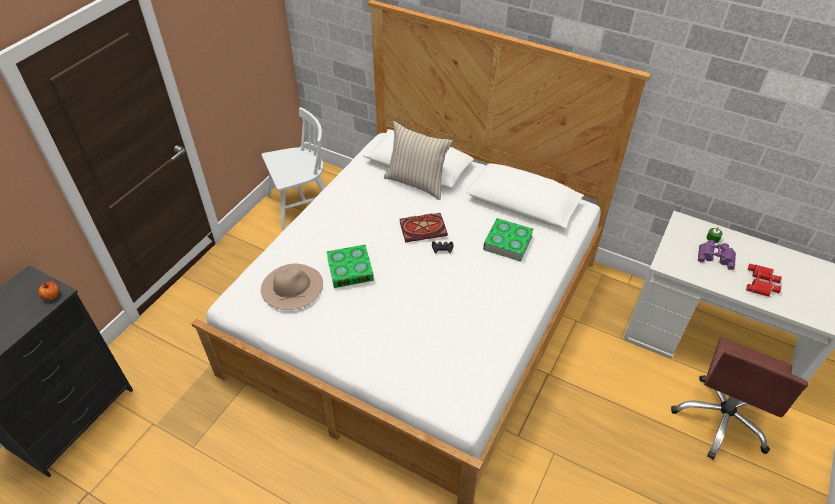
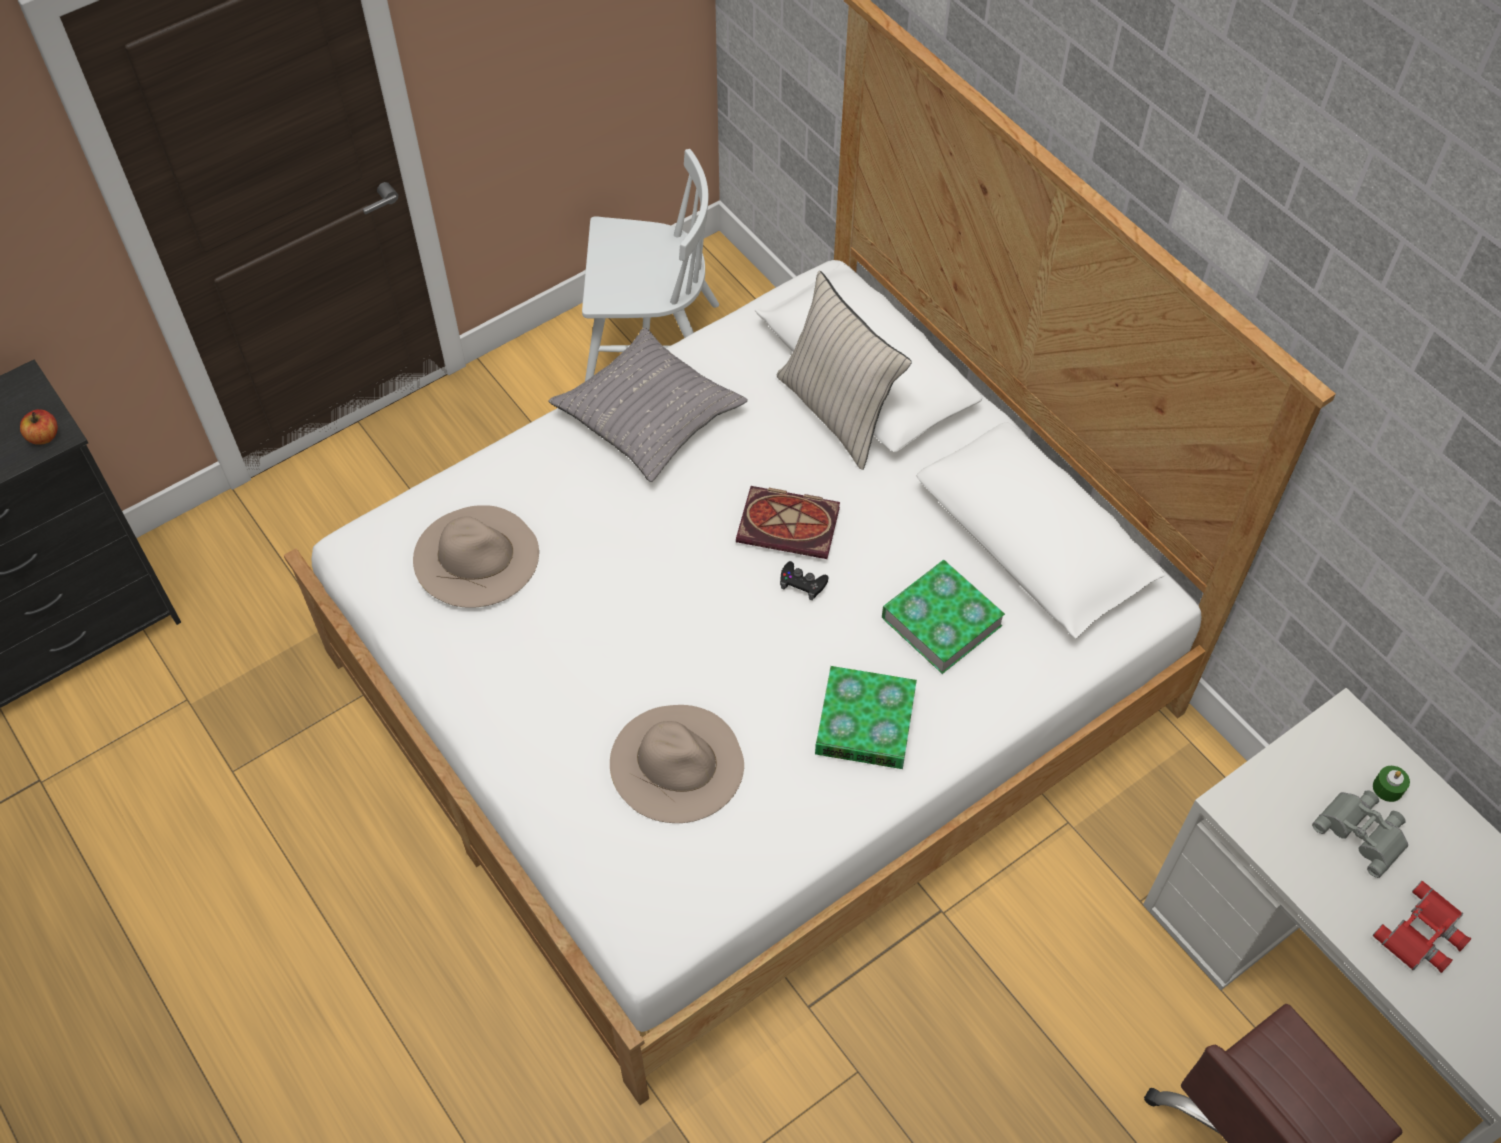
camera: 25 degrees right, 10 degrees up
(337, 208) = (648, 414): none -> grey pillow
(350, 269) = (599, 562): book -> book (865, 723)
(432, 336) = (677, 762): none -> beige hat
(716, 256) = (1363, 831): purple binoculars -> grey binoculars

